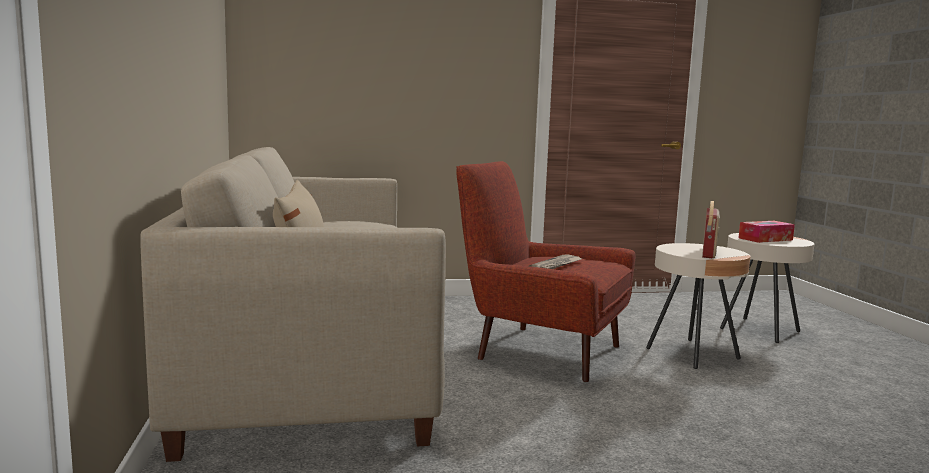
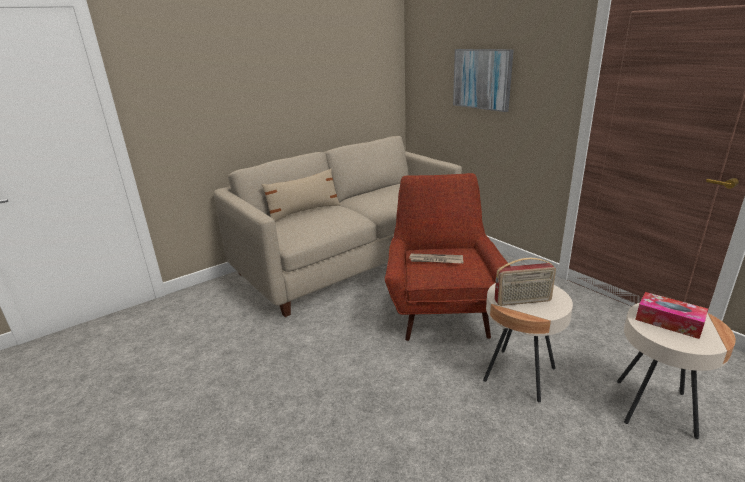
camera: 65 degrees right, 15 degrees up
(397, 61) = (482, 79): none -> picture

